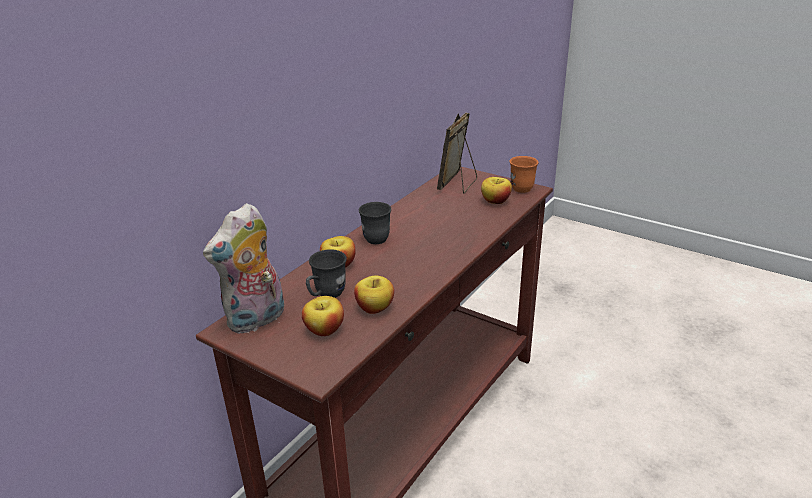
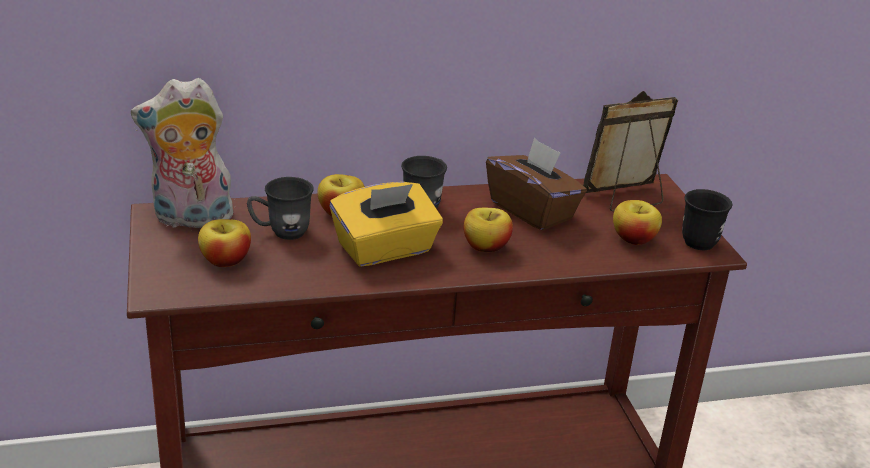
camera: 40 degrees right, 0 degrees up
(375, 308) = (299, 269): apple -> apple (485, 247)
(399, 271) = (385, 250): none -> yellow tissue box
(430, 212) = (532, 211): none -> brown tissue box
(519, 186) = (701, 239): orange mug -> black mug

